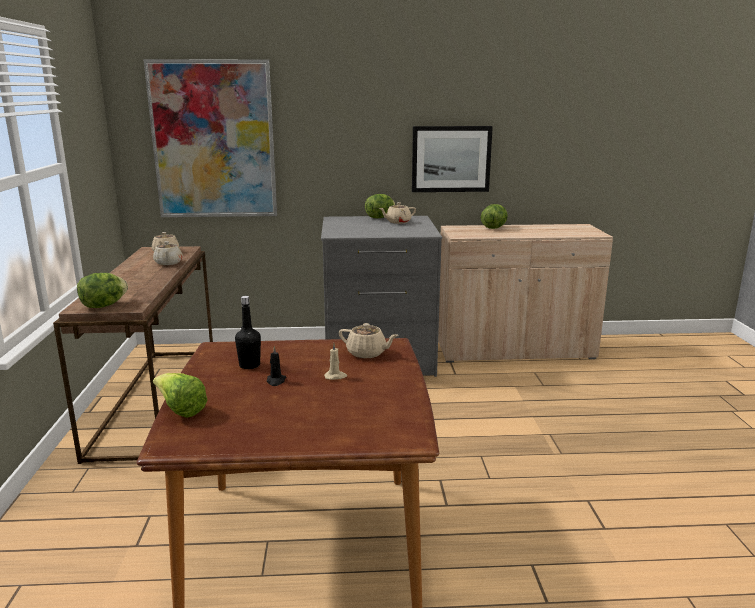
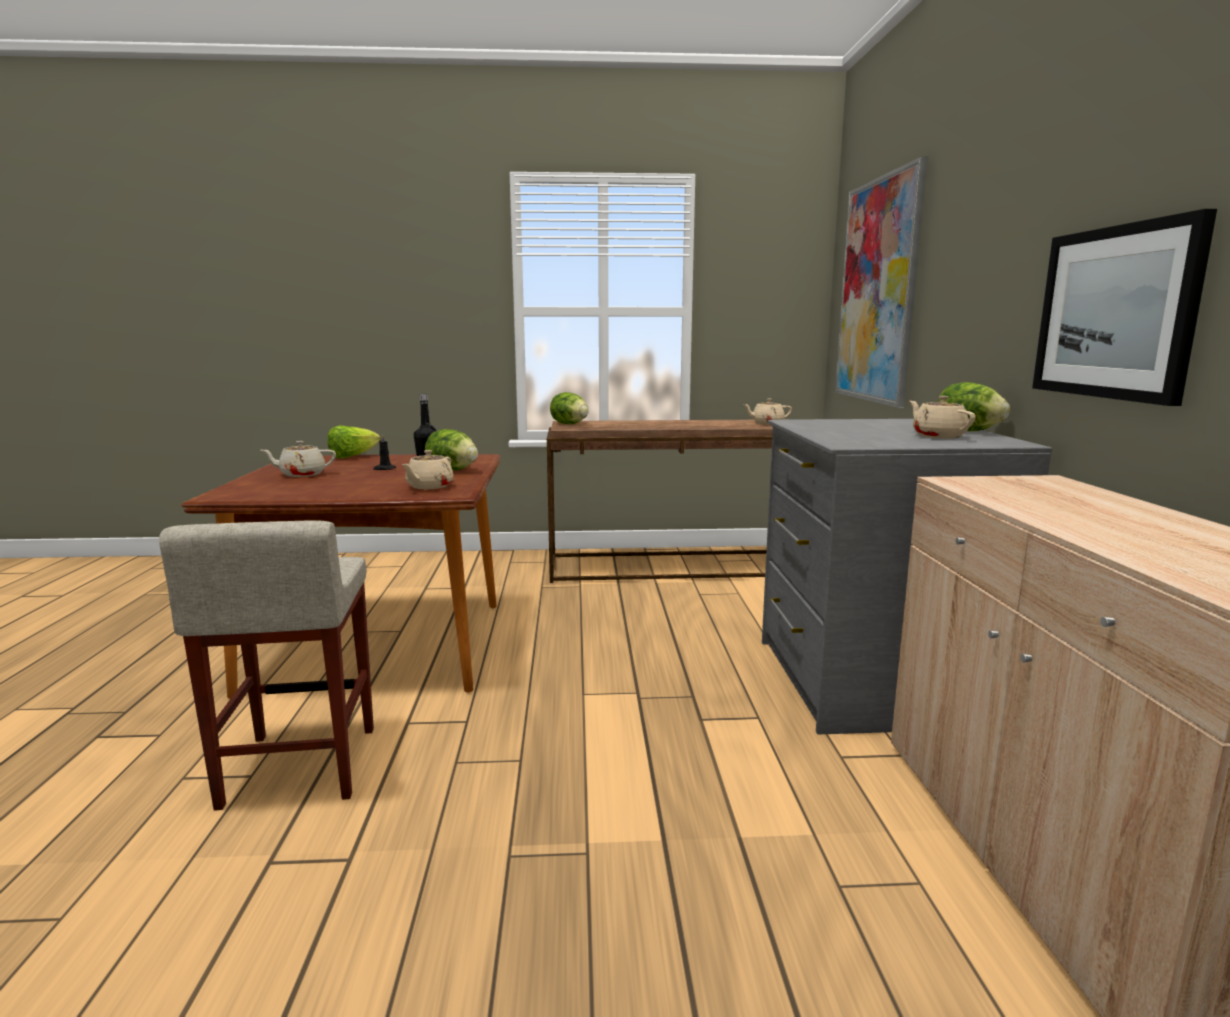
camera: 90 degrees right, 5 degrees down
(168, 263) = (721, 426): beige teapot -> beige teapot (301, 474)
(335, 376) = (376, 480): beige candle -> none
(494, 228) = (1108, 503): lettuce -> lettuce (452, 470)
(515, 543) = (299, 767): none -> beige stool

